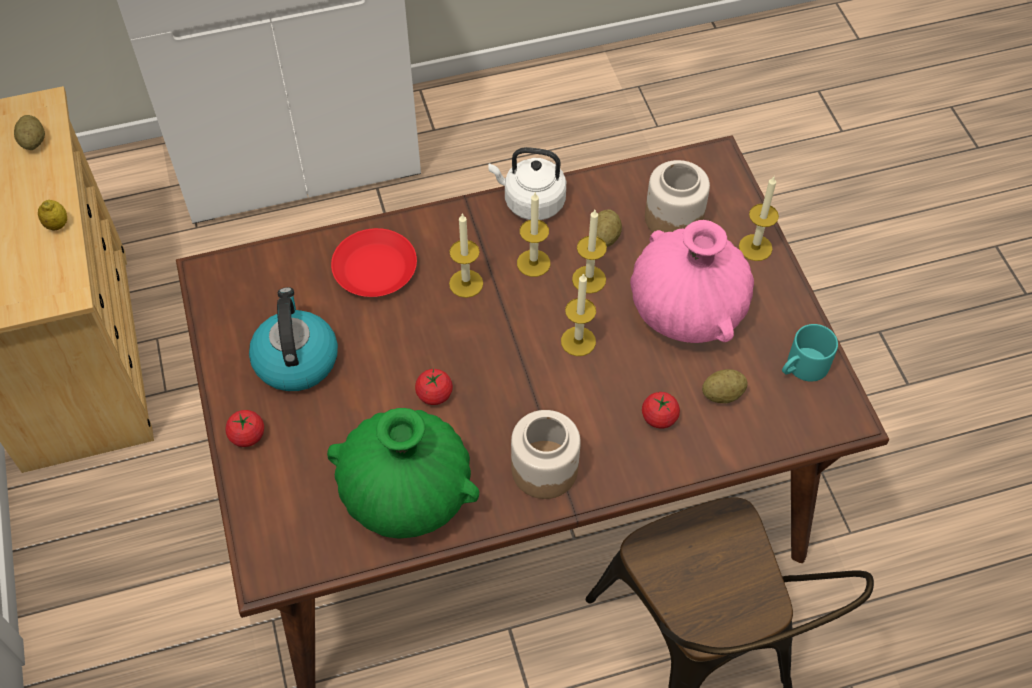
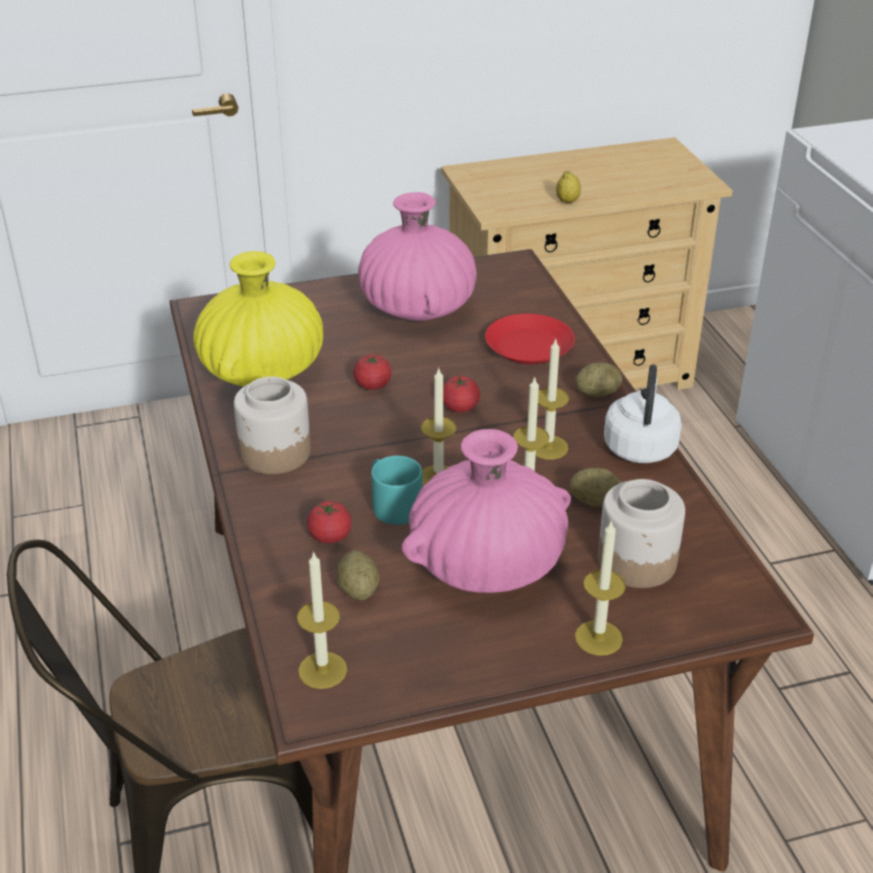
camera: 90 degrees right, 20 degrees down
(33, 142) = (659, 183): potato -> potato (597, 393)
(247, 436) = (336, 291): tomato -> tomato (460, 407)
(295, 359) = (417, 309): kettle -> pink vase
(407, 493) = (263, 372): green vase -> yellow vase
(466, 283) = (514, 402): candle -> candle (322, 670)
(803, 368) = (395, 669): turquoise mug -> turquoise mug (391, 504)

